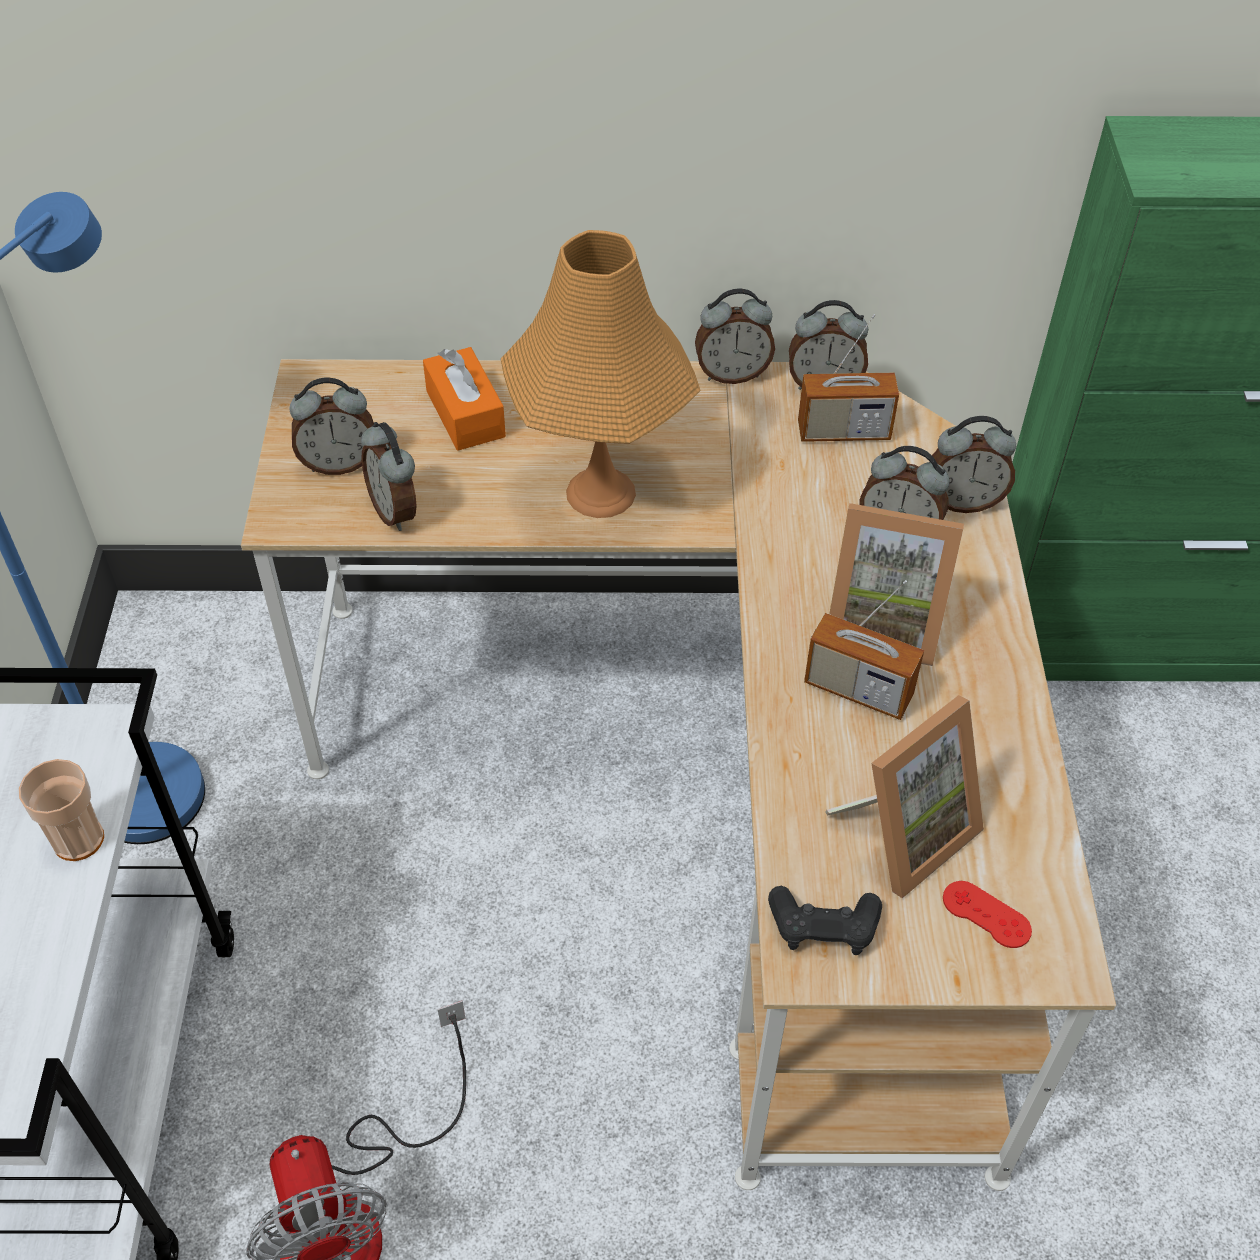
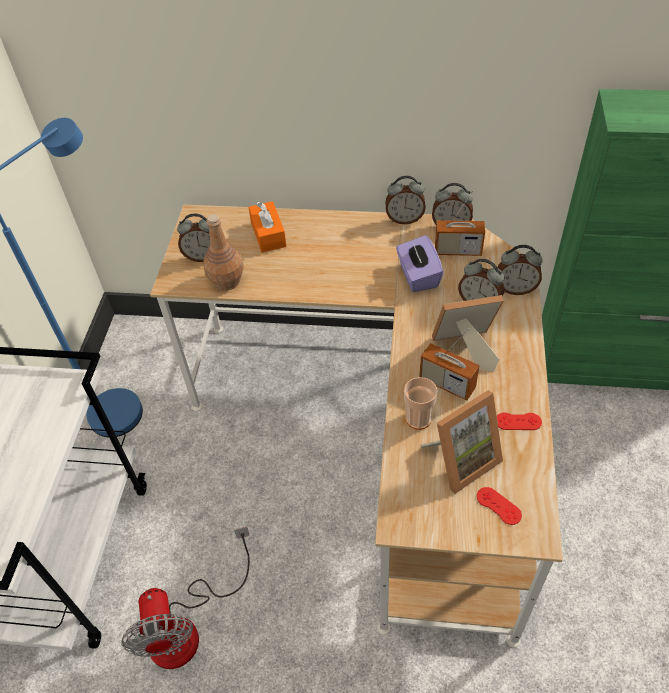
camera: 10 degrees right, 0 degrees up
(78, 839) = (53, 434): cup -> cup (418, 419)
(396, 511) = (227, 281): alarm clock -> brown bottle
(600, 492) = (329, 276): orange table lamp -> none
(773, 485) = (417, 276): none -> purple tissue box
(823, 927) = (411, 506): black game controller -> none
(883, 623) = (465, 350): picture frame -> picture frame turned 150 degrees clockwise
(1001, 754) = (518, 421): none -> red game controller

